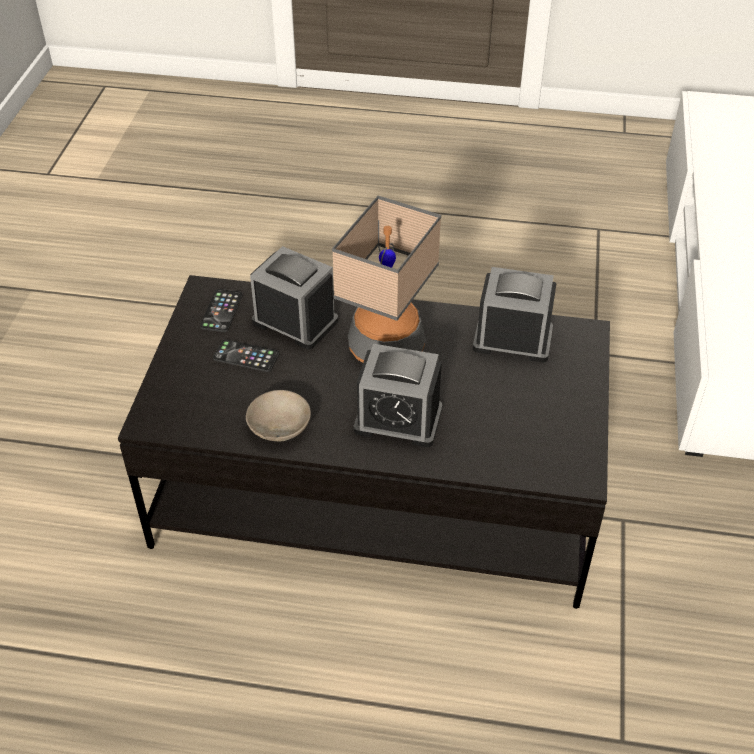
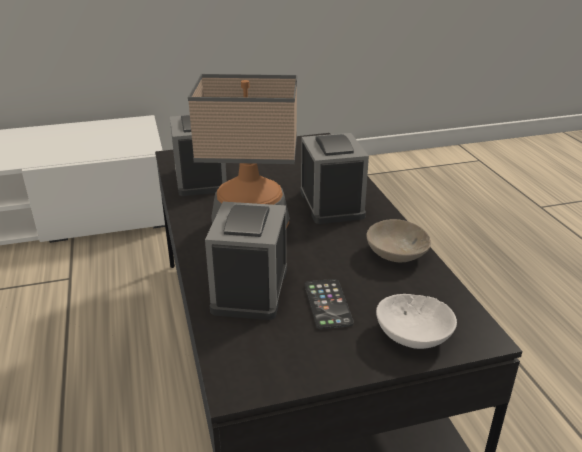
camera: 115 degrees left, 15 degrees down
(178, 385) = (412, 336): none -> white bowl
(221, 311) = (268, 351): phone -> none

